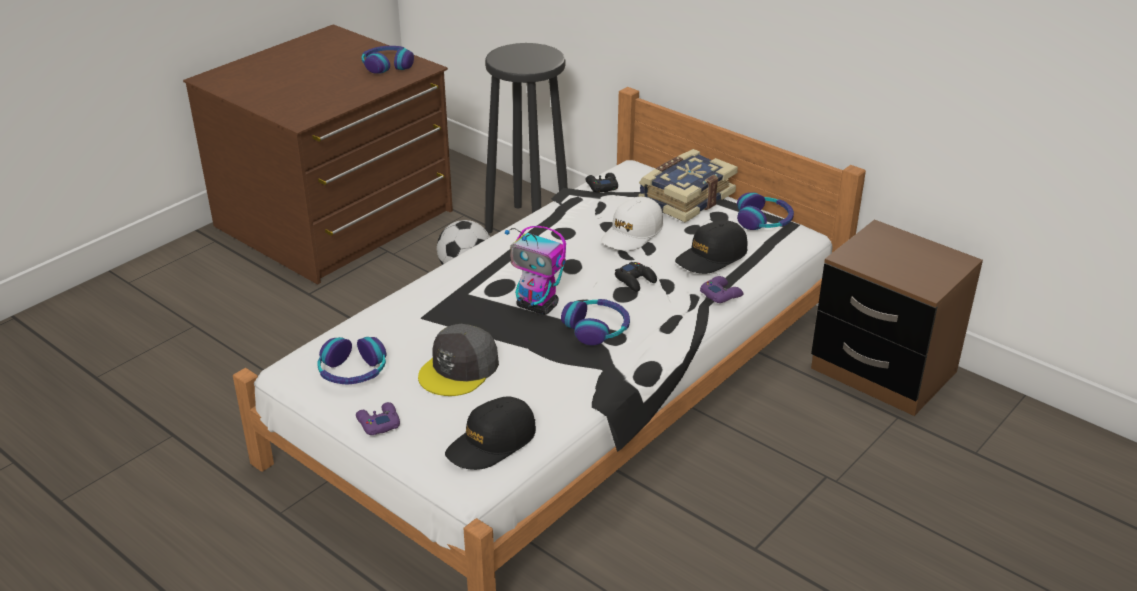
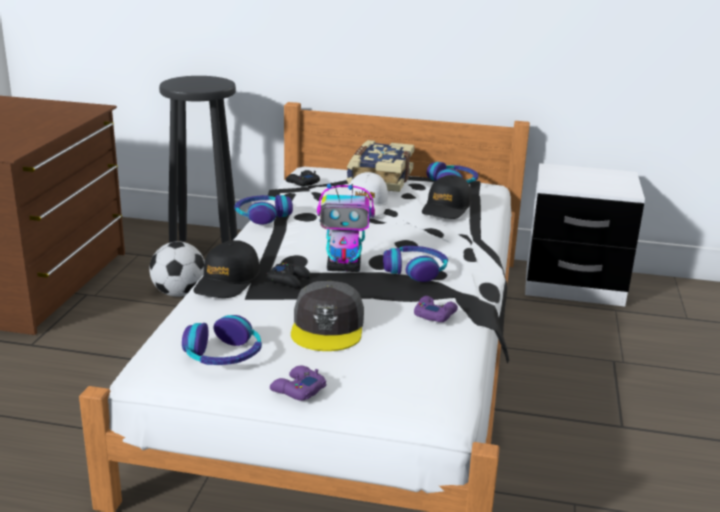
camera: 30 degrees left, 10 degrees down
(387, 65) = (55, 110): headphones -> headphones (262, 216)
(491, 443) = (425, 374): black cap -> black cap (227, 282)
(635, 280) = (407, 233): black game controller -> black game controller (289, 280)
(721, 294) = (482, 229): purple game controller -> purple game controller (434, 314)
(883, 371) = (573, 284): brown nightstand -> white nightstand

